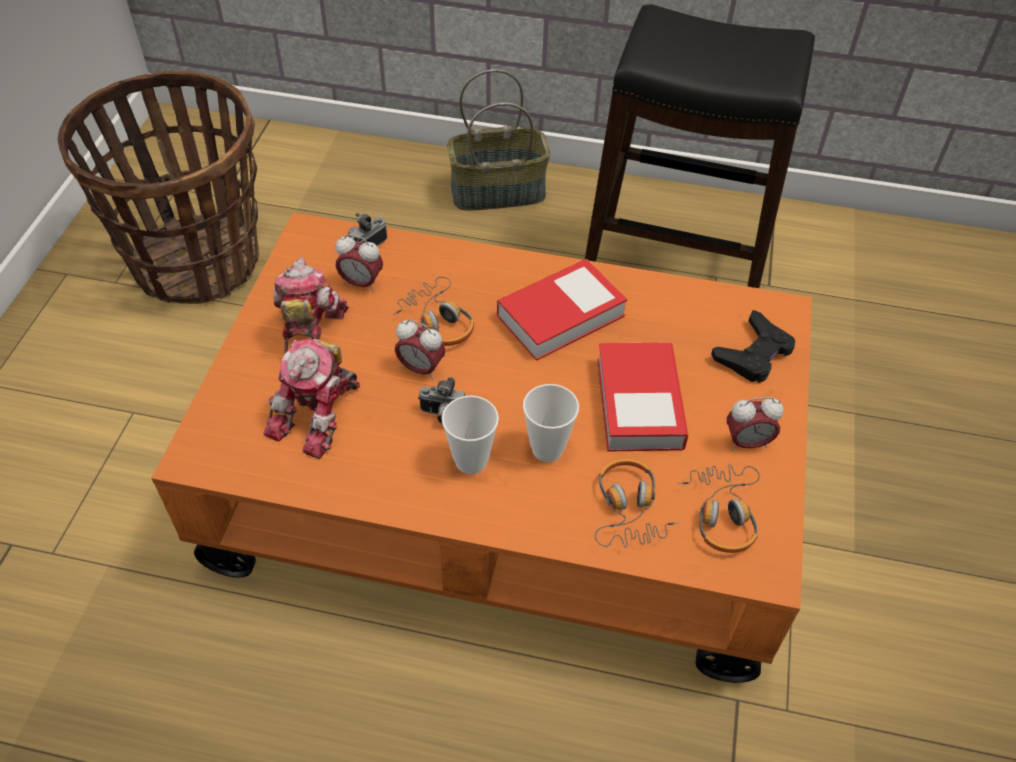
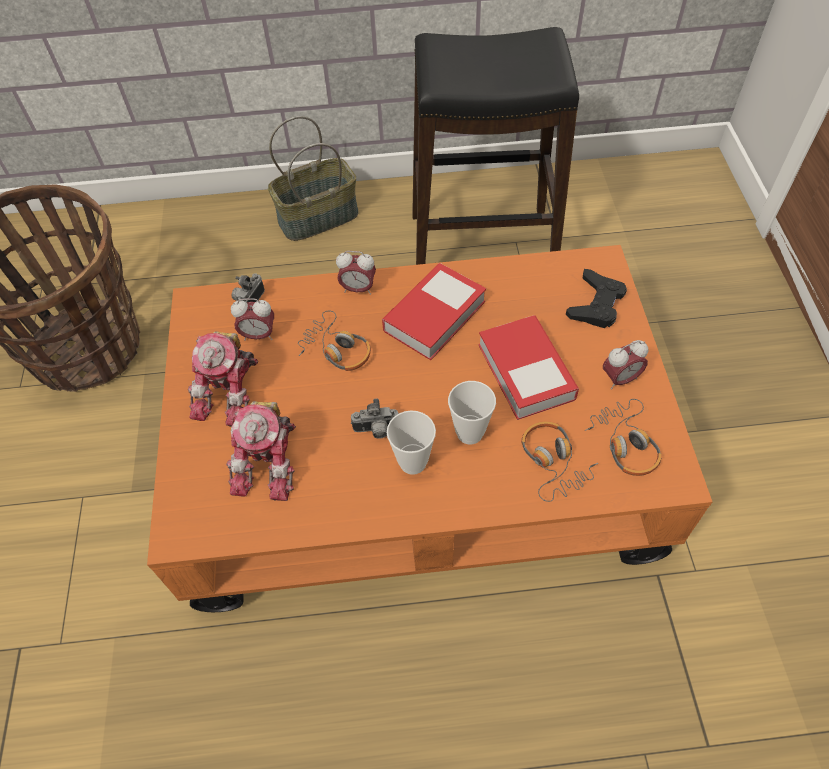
camera: 15 degrees left, 5 degrees up
(308, 332) = (231, 392): toy robot -> toy robot turned 150 degrees counterclockwise
(421, 368) = (339, 395): alarm clock -> alarm clock (358, 289)

